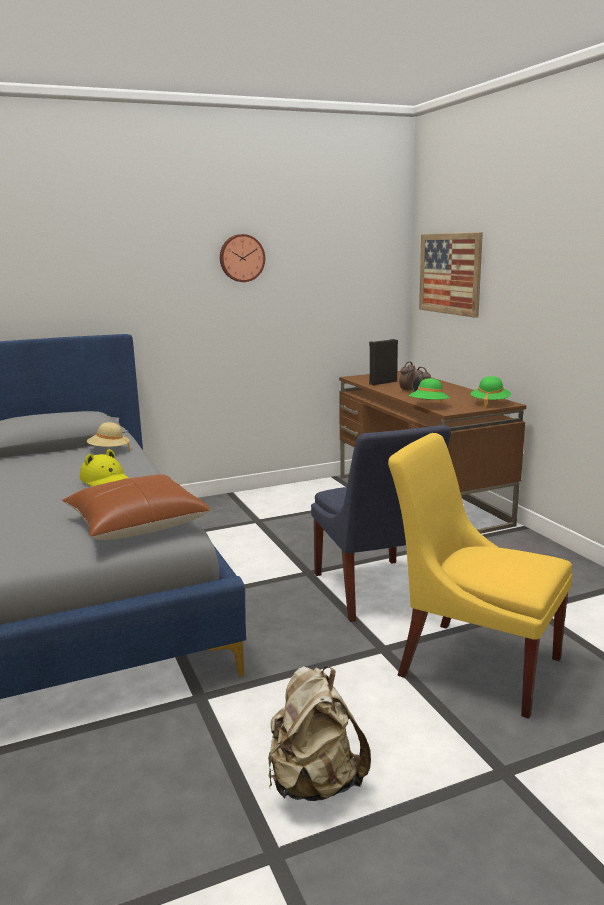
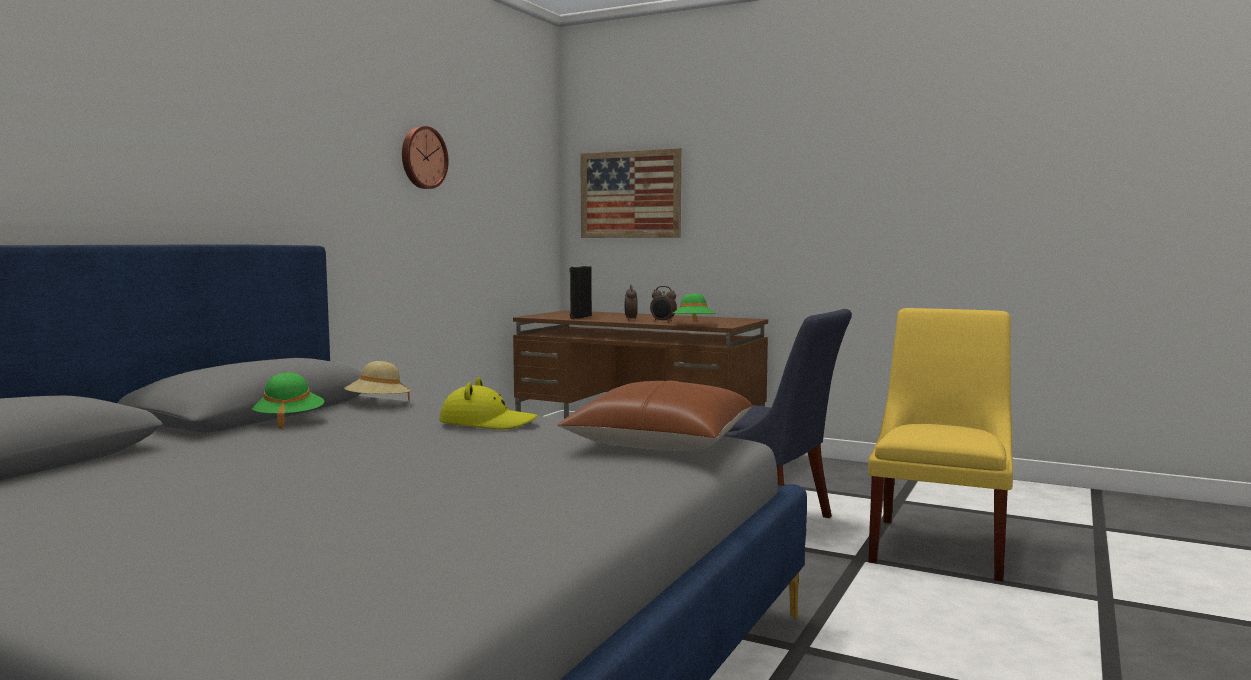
camera: 40 degrees left, 10 degrees down
(314, 783) = (1028, 661): beige backpack -> none
(473, 663) = (940, 545): yellow chair -> yellow chair turned 120 degrees clockwise
(490, 403) = (737, 320): green hat -> green hat (288, 421)

